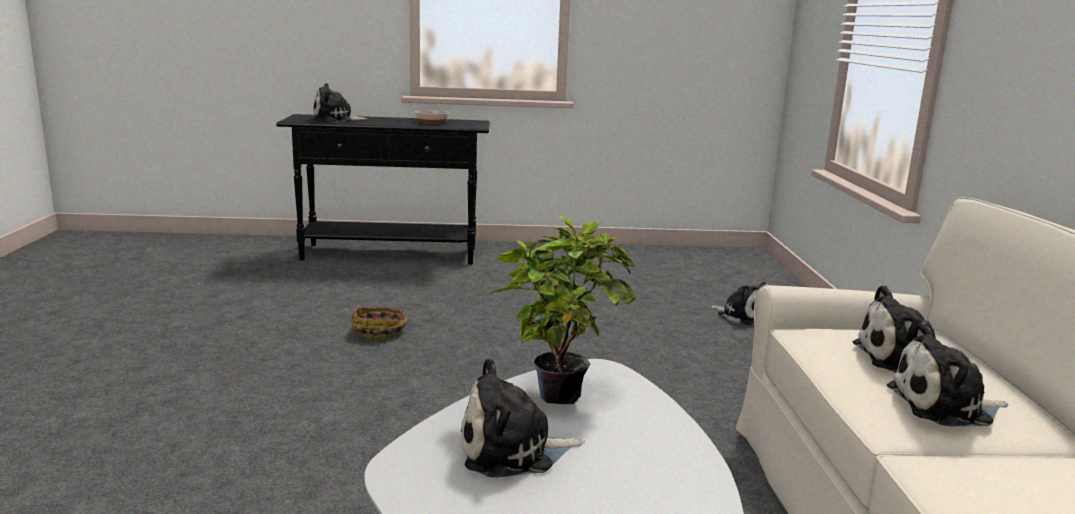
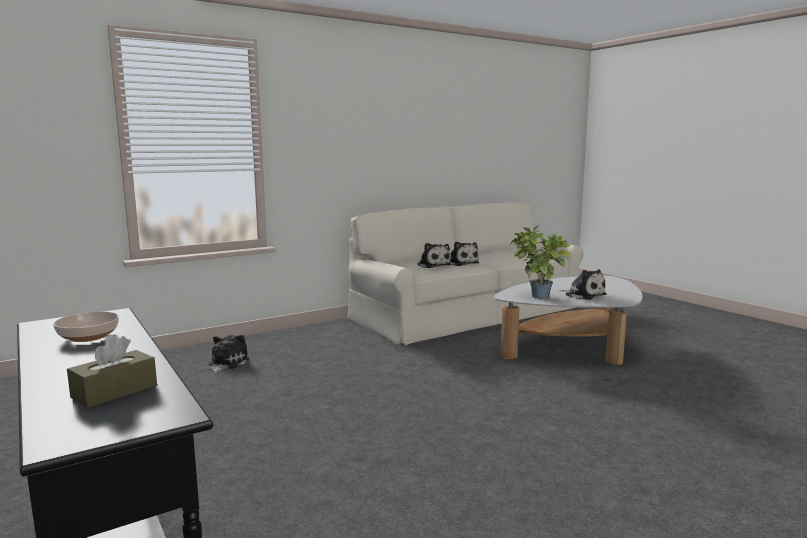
camera: 120 degrees left, 5 degrees down
(336, 119) = (114, 391): plush toy -> brown tissue box
(379, 331) = (412, 469): basket -> none

